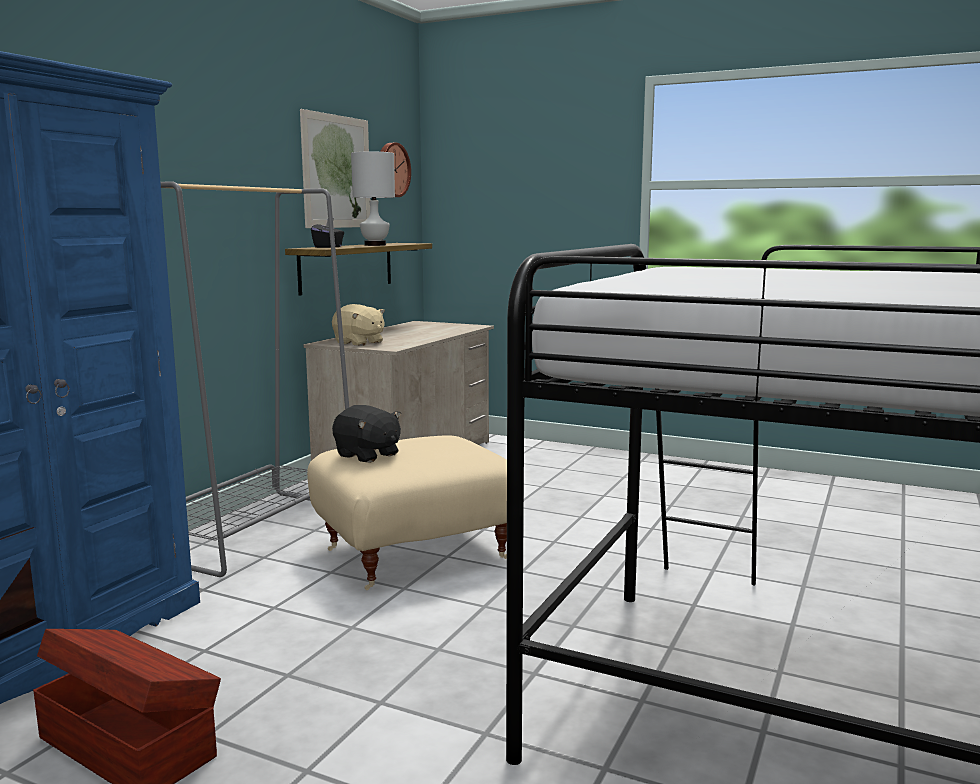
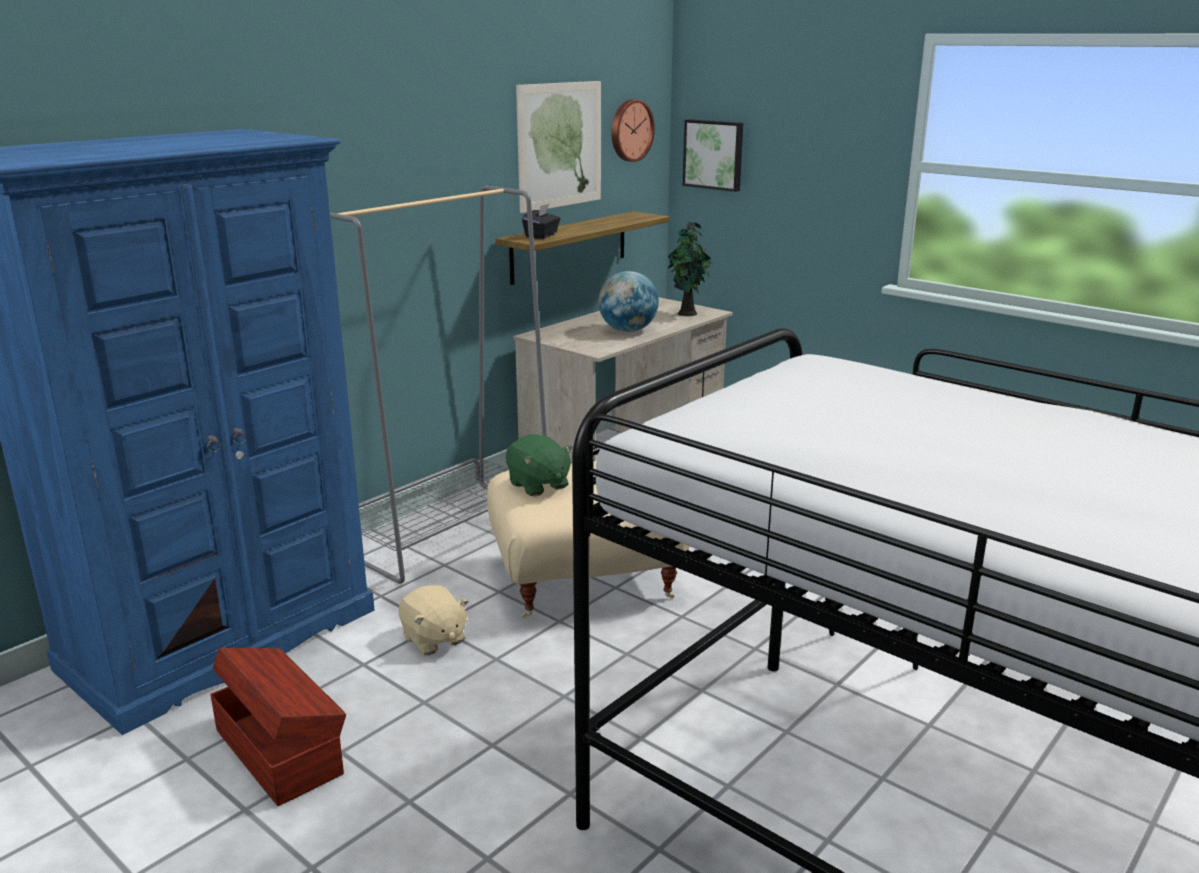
camera: 15 degrees right, 10 degrees up
(359, 343) = (569, 338): beige plush toy -> beige plush toy (433, 639)
(367, 455) = (538, 485): black plush toy -> green plush toy
(375, 245) = (599, 226): white table lamp -> none
(410, 337) = (627, 330): none -> globe
(456, 327) = (688, 314): none -> potted plant
(464, 193) = (714, 154): none -> picture

